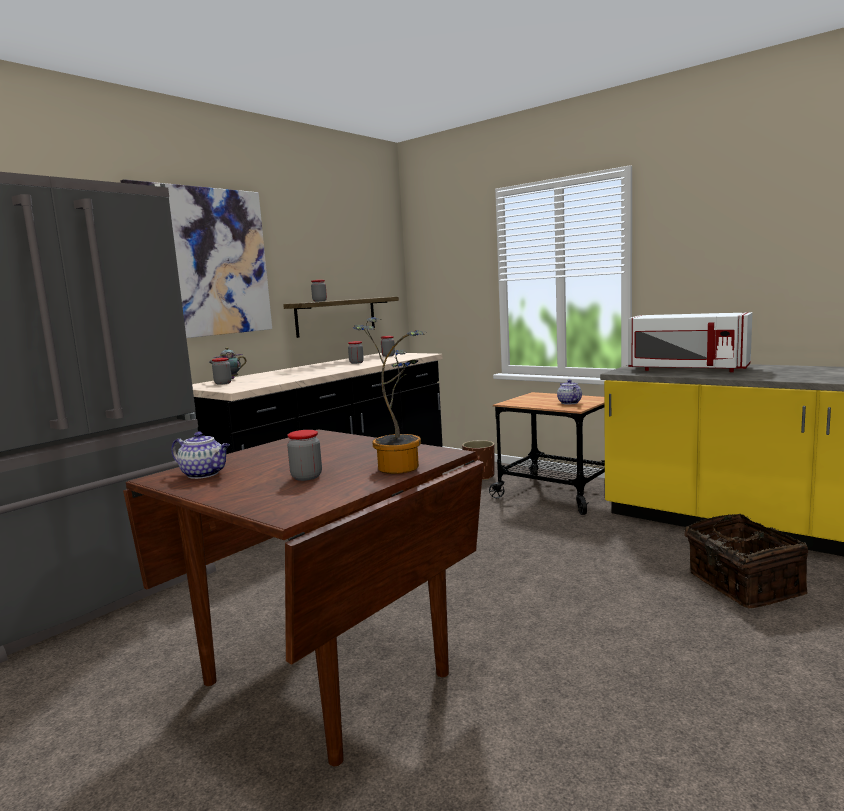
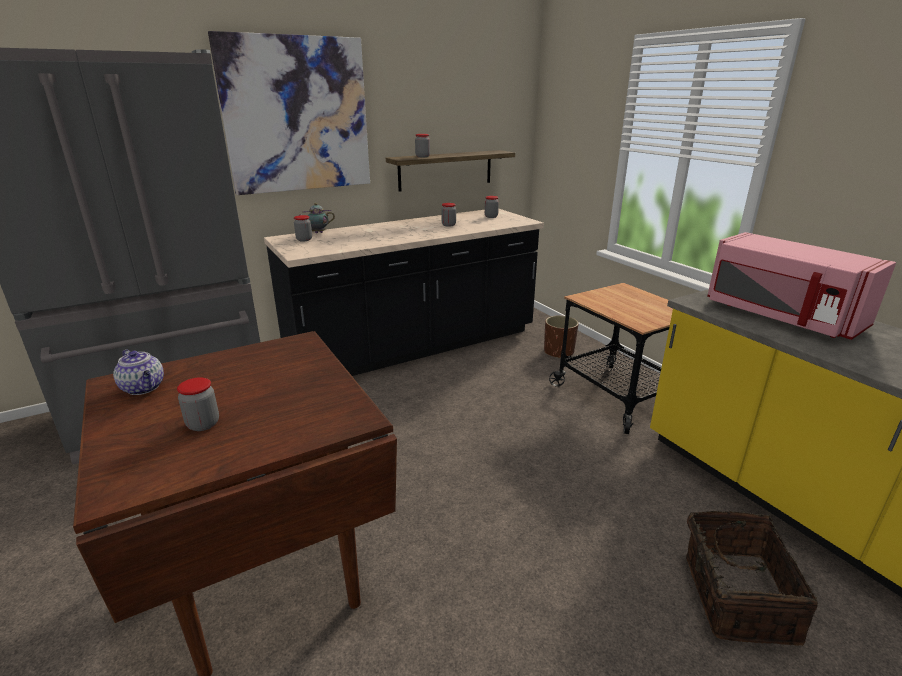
camera: 20 degrees right, 15 degrees up
(400, 466) = (295, 432): potted plant -> none
(569, 403) = (644, 312): teapot -> none
(687, 369) = (780, 316): white microwave -> pink microwave

